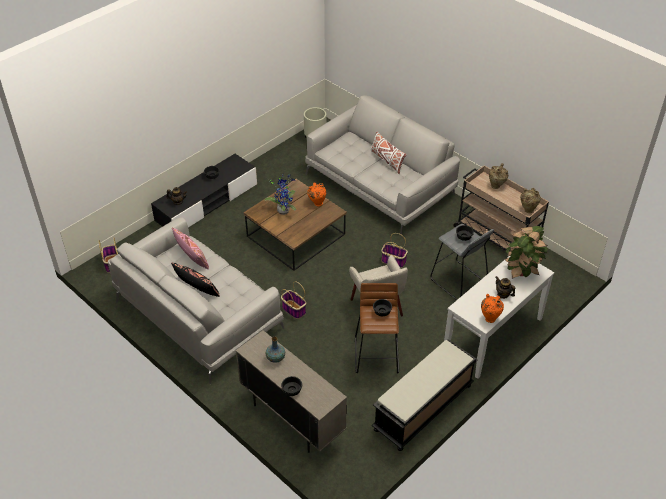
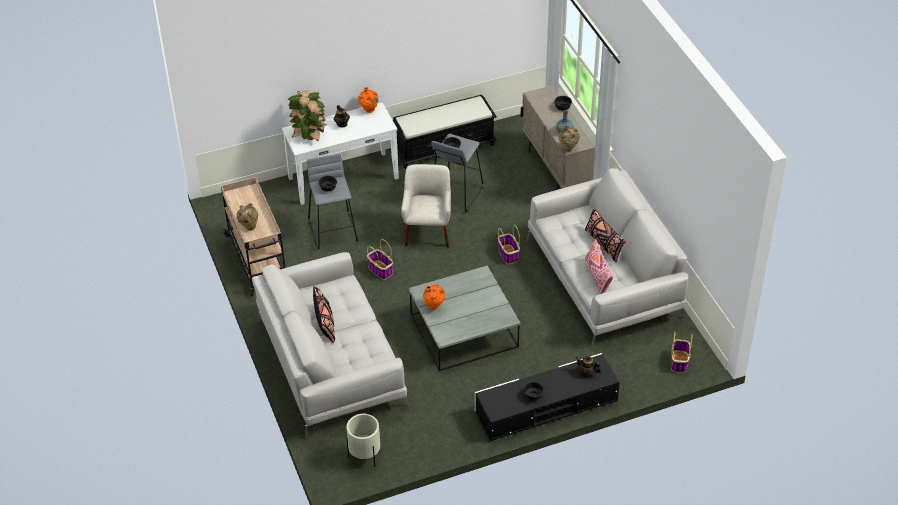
camera: 155 degrees left, 0 degrees up
(283, 210) = (475, 310): potted plant -> none
(297, 235) = (462, 330): brown coffee table -> grey coffee table
(377, 355) = (455, 194): brown stool -> grey stool
(387, 160) = (325, 323): white pillow -> black pillow
(528, 209) = (243, 194): beige vase -> beige vase (568, 149)

